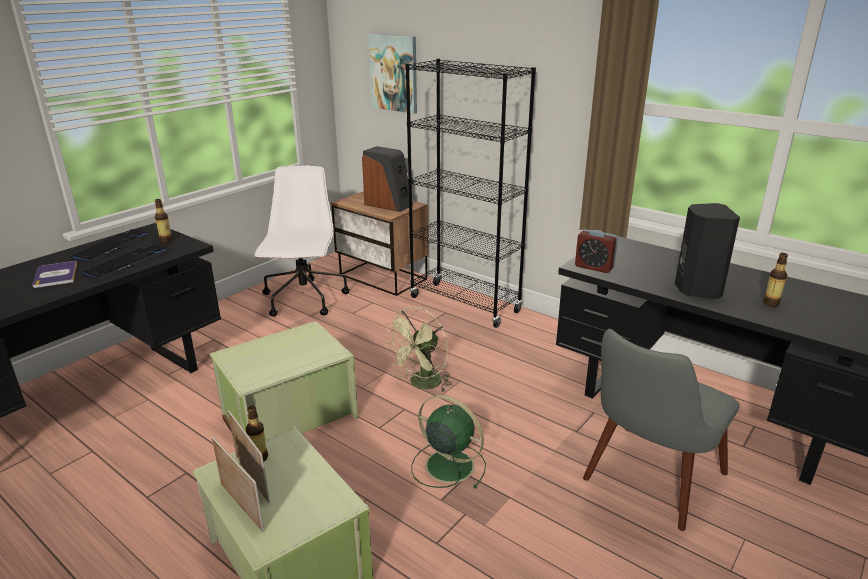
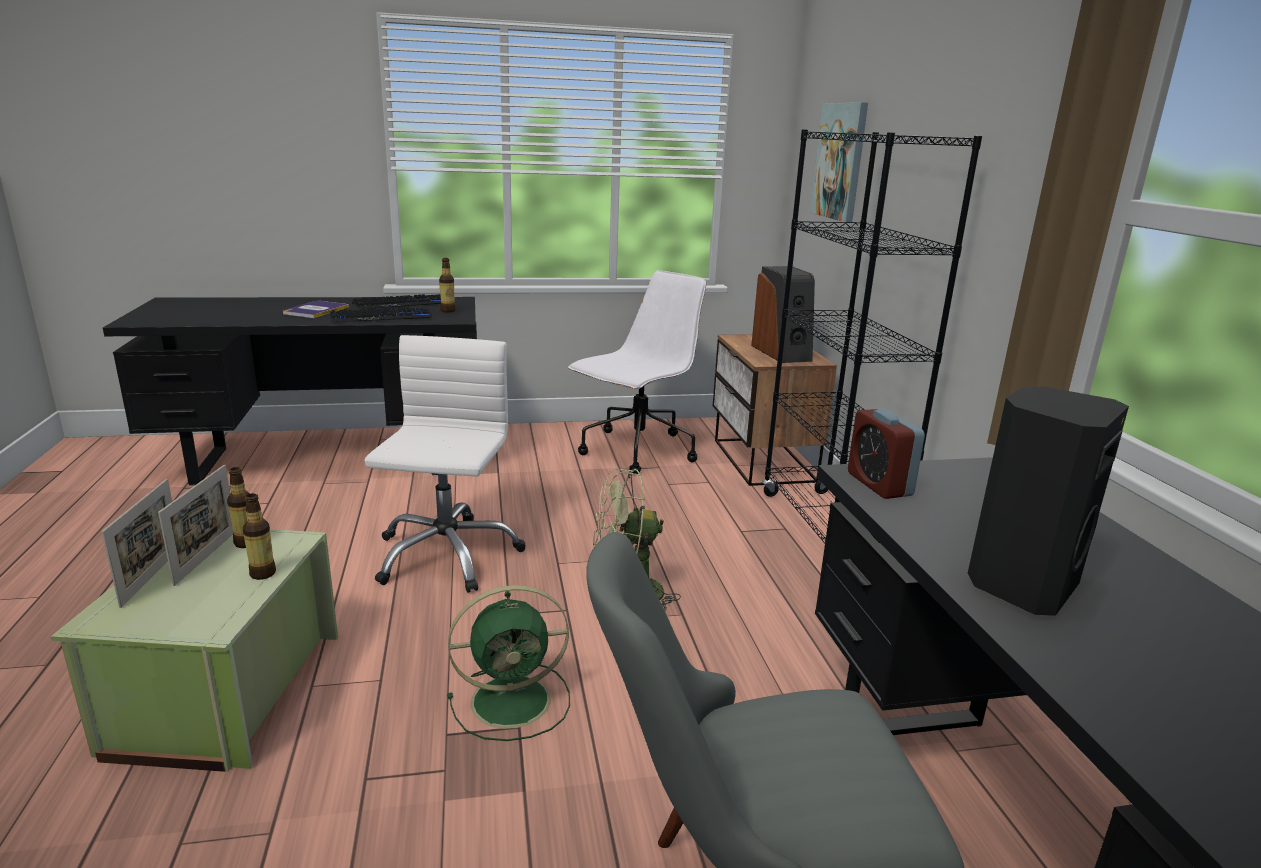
camera: 40 degrees right, 5 degrees down
(288, 416) = (446, 554): green storage box -> white office chair
(447, 465) = (514, 700): green fan -> green fan turned 90 degrees clockwise
(771, 303) = (1167, 681): bottle -> bottle (263, 573)

